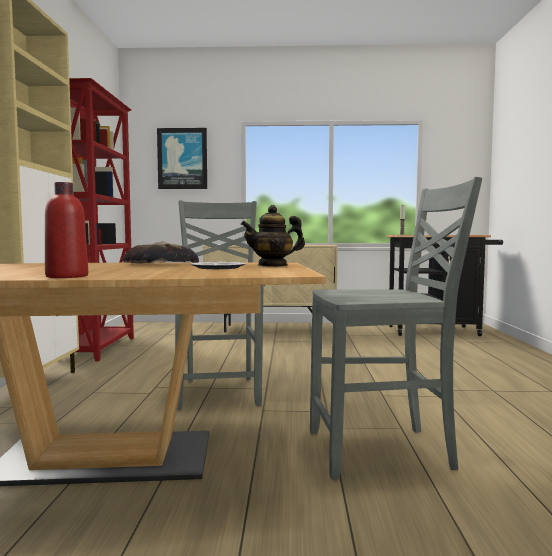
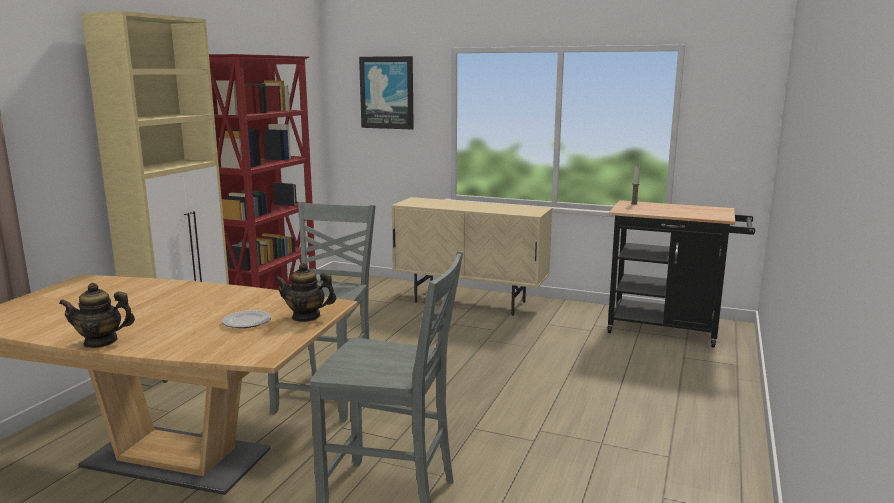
camera: 20 degrees right, 10 degrees up
(67, 276) = (101, 342): red bottle -> teapot
(161, 264) = (227, 299): bread -> none

